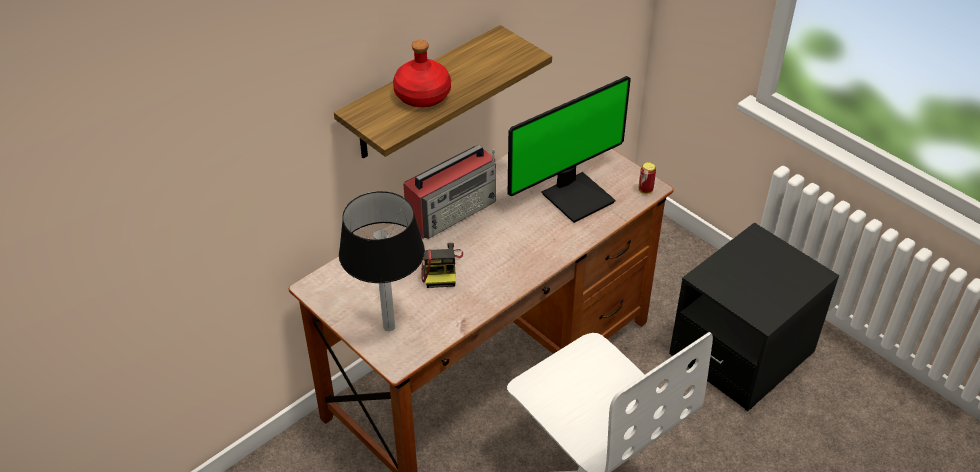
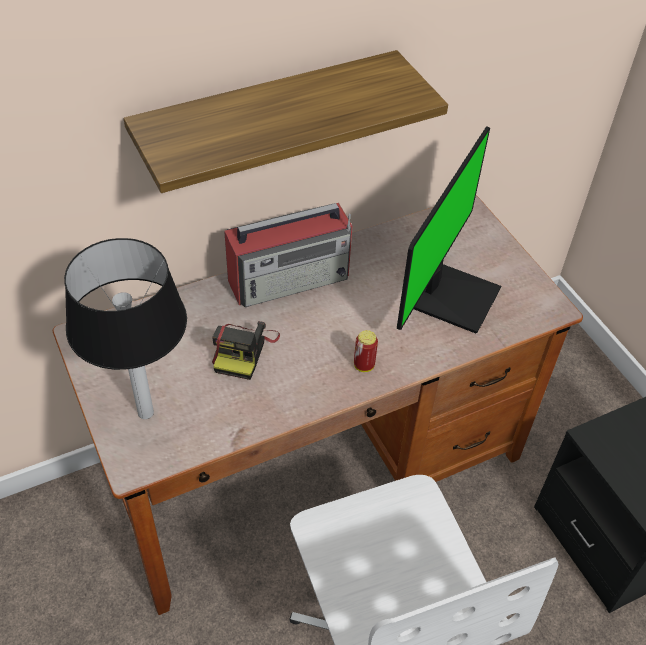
camera: 15 degrees right, 5 degrees up
(422, 95) = (248, 120): red bottle -> none
(576, 196) = (452, 296): monitor -> monitor turned 45 degrees counterclockwise
(645, 190) = (544, 311): can -> can (364, 365)

